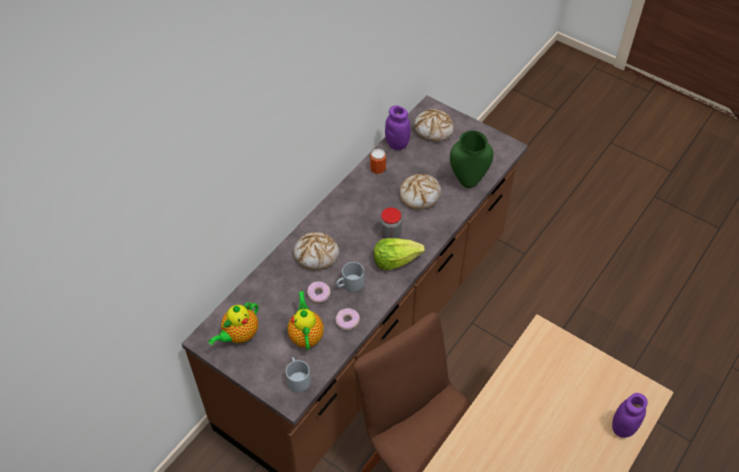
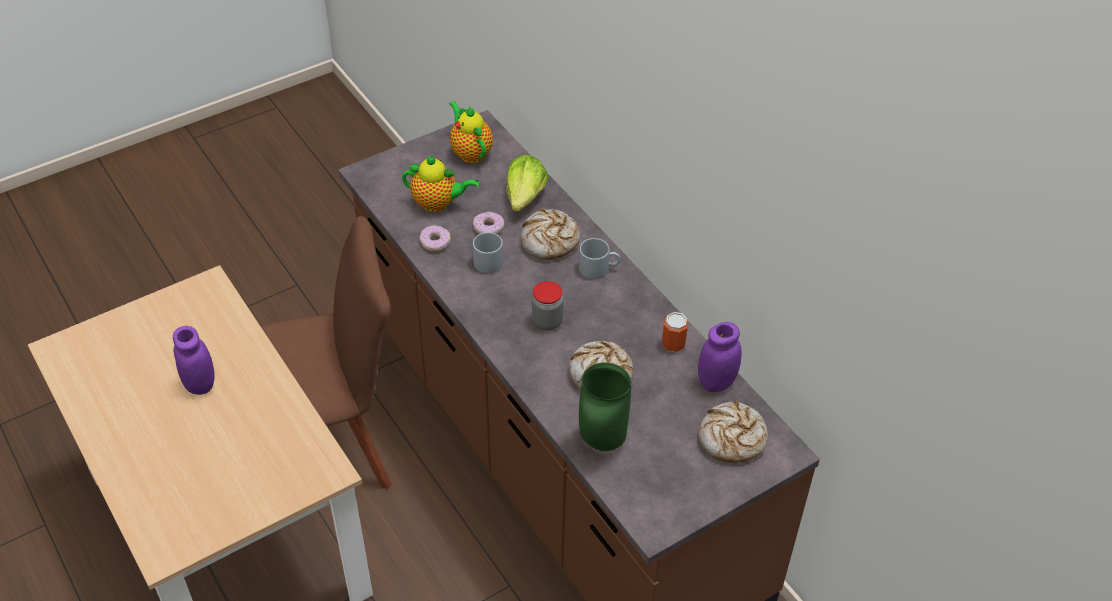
camera: 110 degrees right, 5 degrees down
(297, 378) = (387, 183): grey mug -> grey mug (599, 268)
(395, 260) = (501, 313): lettuce -> lettuce (525, 197)
(623, 427) = (145, 498): purple jar -> purple jar (200, 384)

